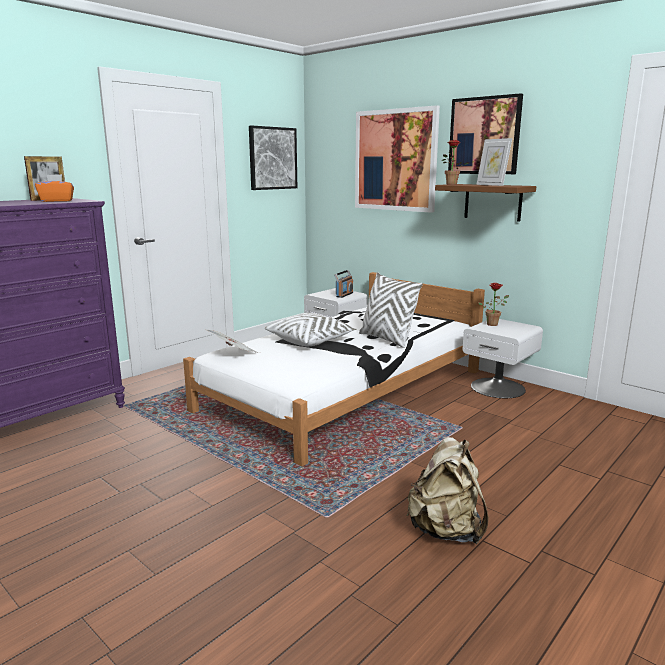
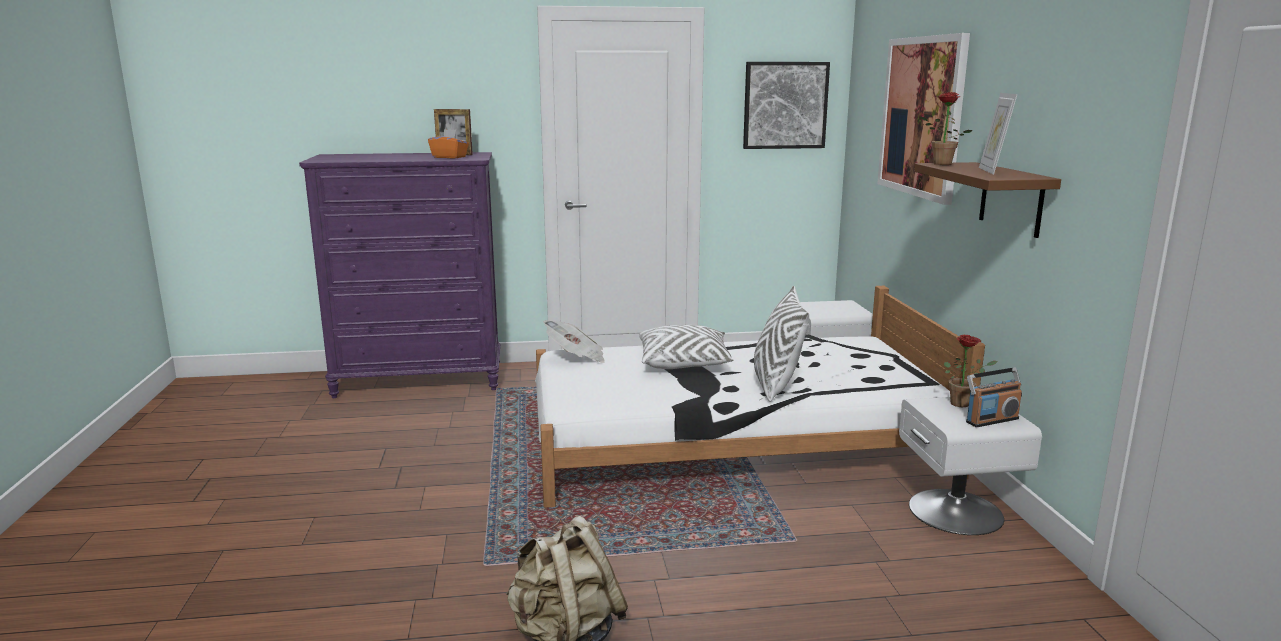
camera: 40 degrees right, 0 degrees up
(344, 295) = (840, 312): radio -> radio (991, 420)
(484, 136) = (1011, 85): picture -> none

